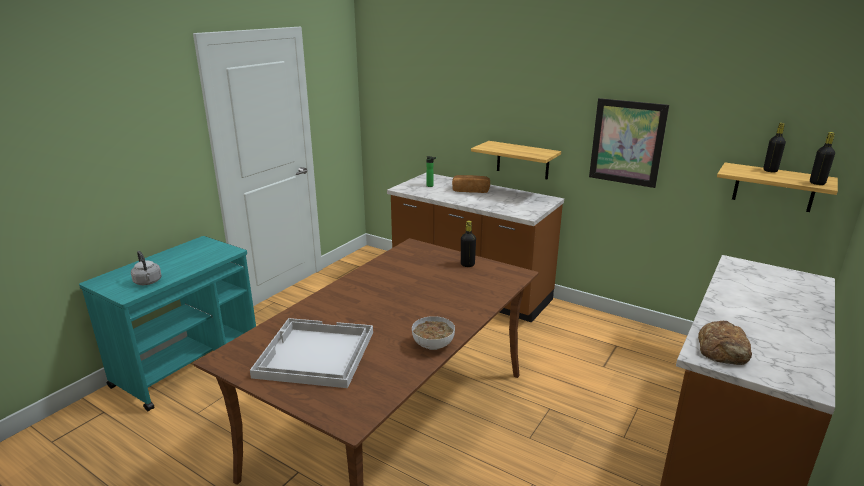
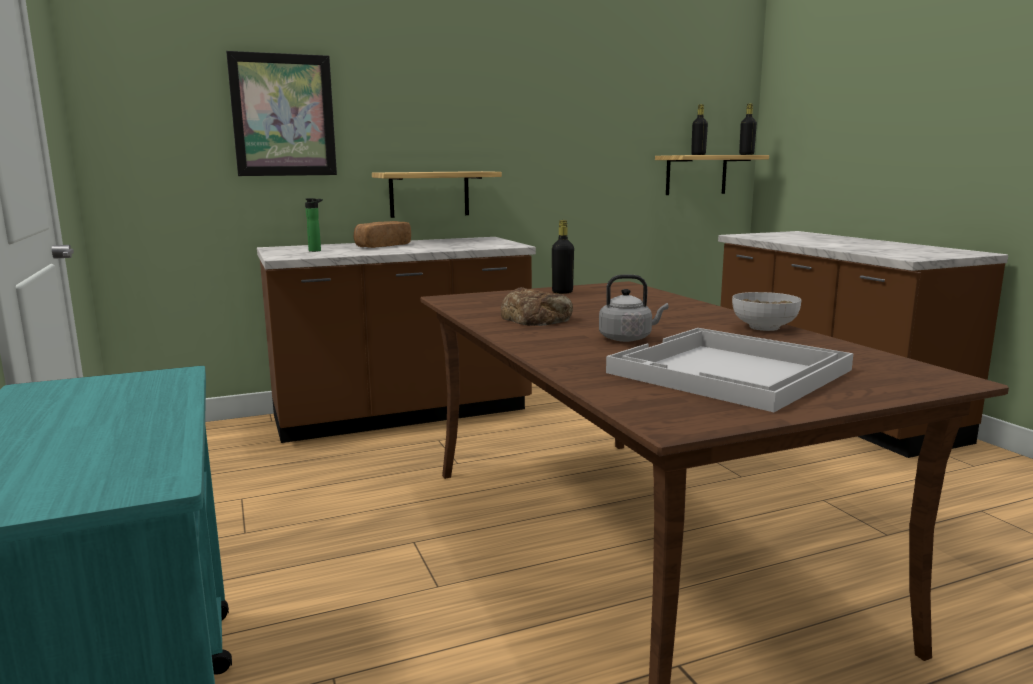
camera: 55 degrees left, 10 degrees down
(148, 282) = (132, 454): grey kettle -> grey kettle (628, 338)
(627, 142) = (560, 147): picture -> picture (283, 115)
(724, 349) = (903, 254): bread -> bread (536, 318)

